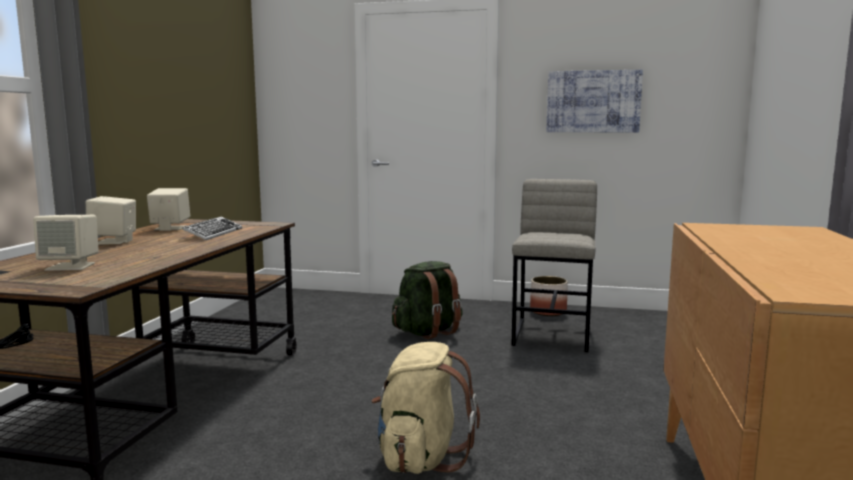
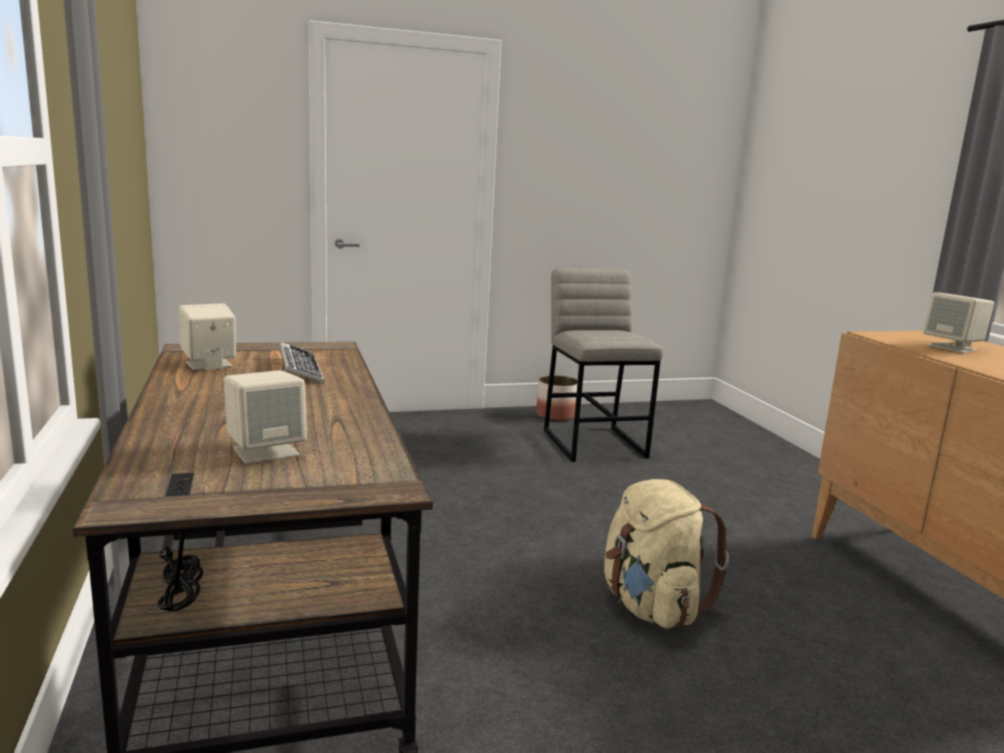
camera: 30 degrees left, 5 degrees up
(114, 241) = (194, 398): beige speaker -> beige speaker (952, 347)
(428, 332) = (467, 458): green backpack -> none
(593, 101) = (599, 176): picture -> none

